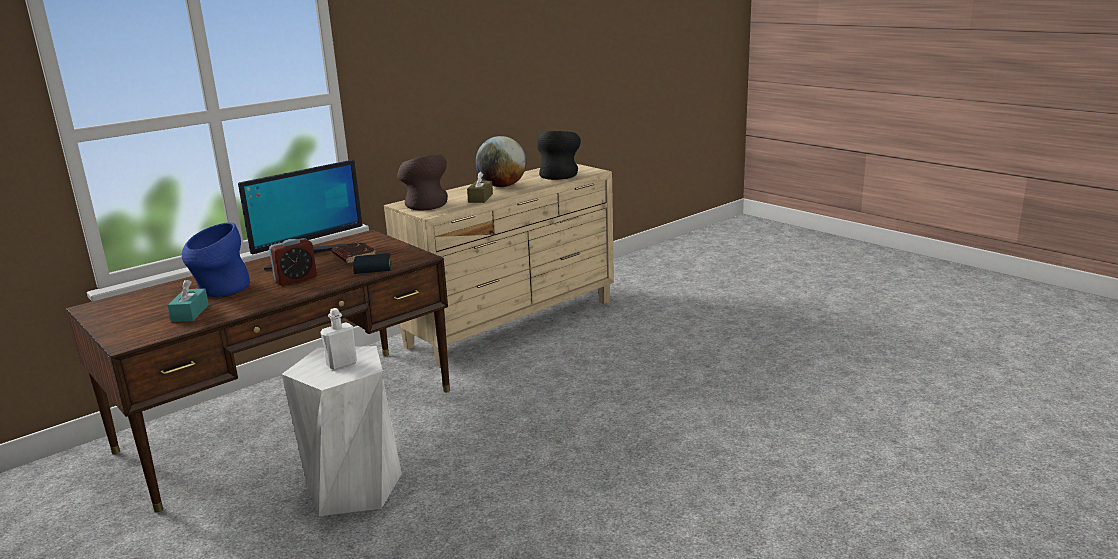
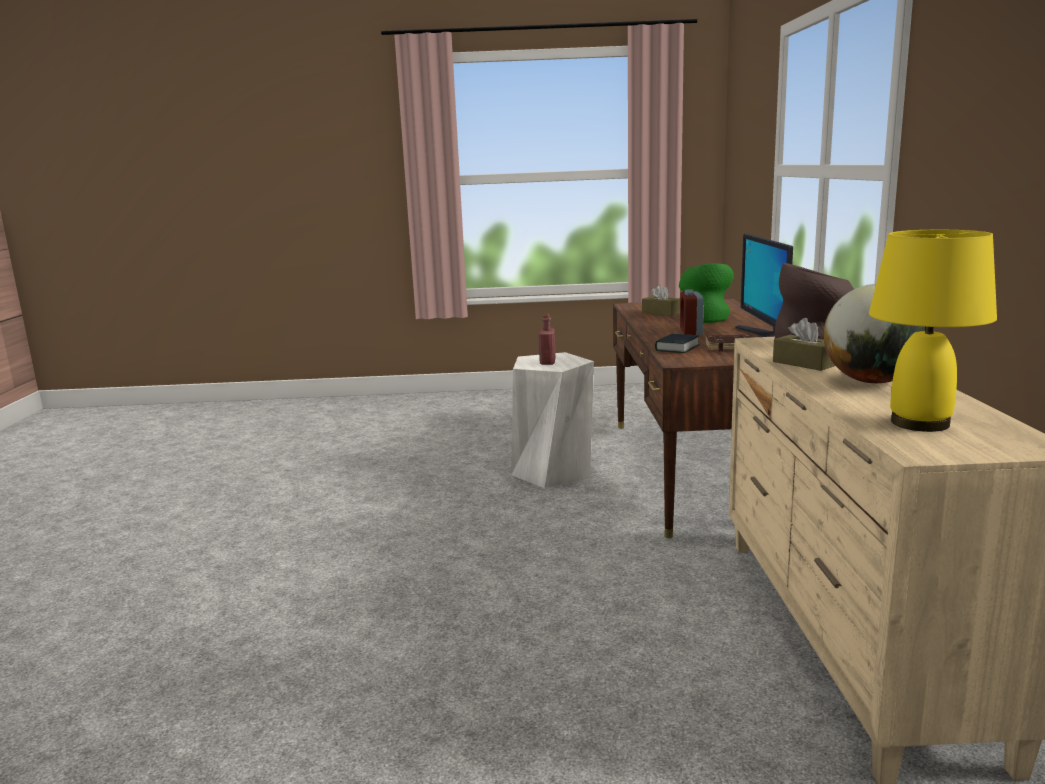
camera: 130 degrees right, 5 degrees down
(190, 313) = (660, 313): turquoise tissue box -> brown tissue box
(219, 290) = (704, 318): blue vase -> green vase
(342, 364) = (547, 362): white bottle -> red bottle
(559, 175) = (920, 423): black vase -> yellow table lamp

